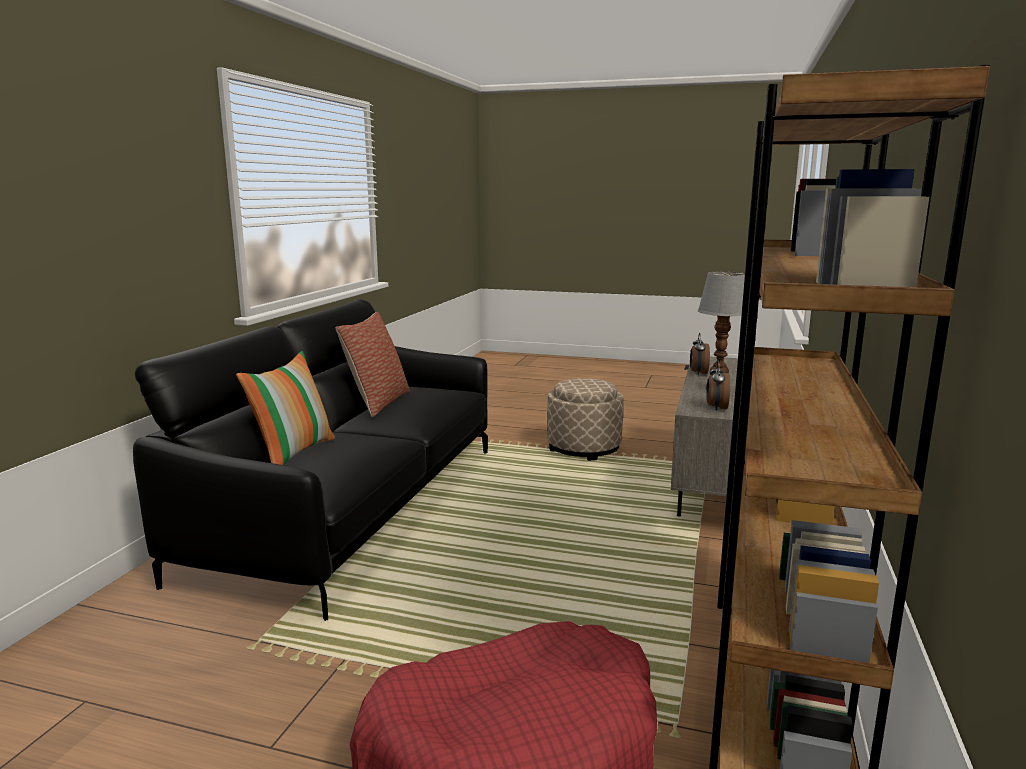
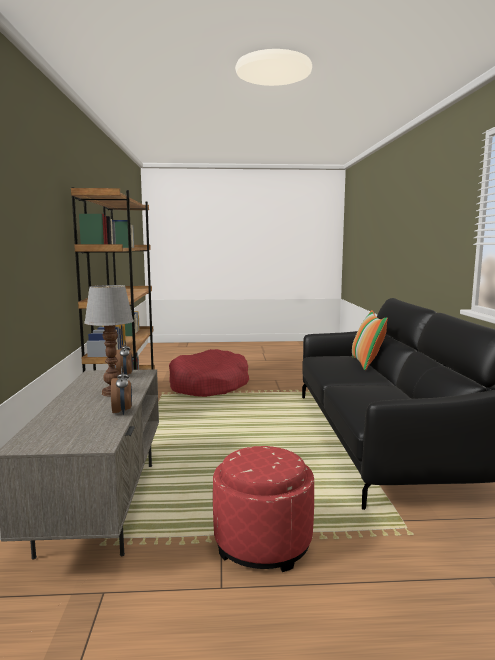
camera: 160 degrees right, 5 degrees down
(377, 403) = (405, 394): pillow -> none
(583, 448) = (262, 543): beige ottoman -> red ottoman

